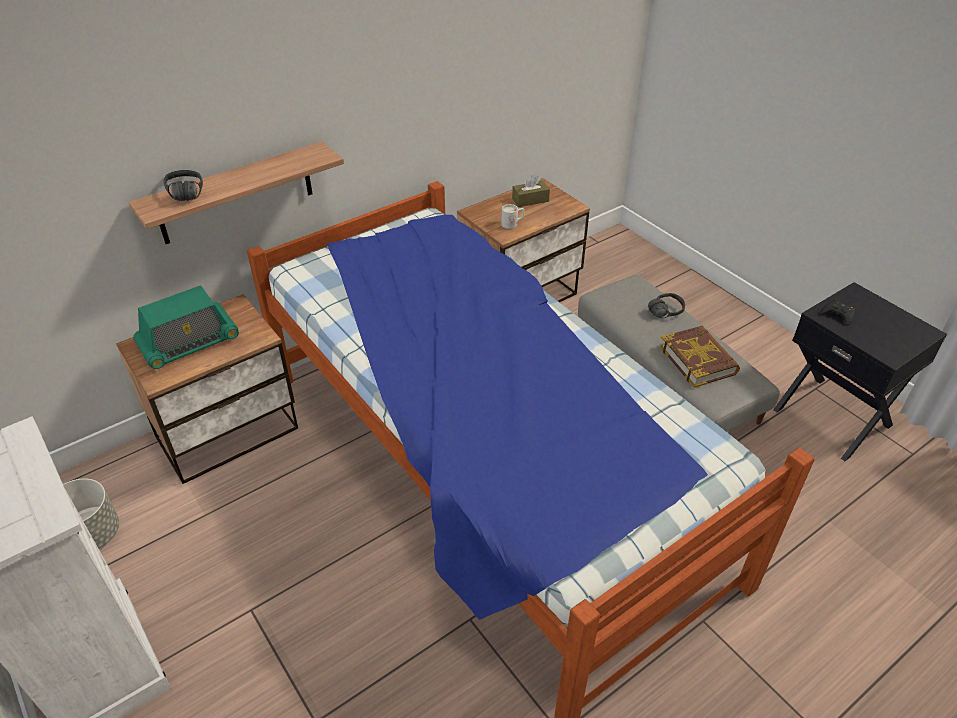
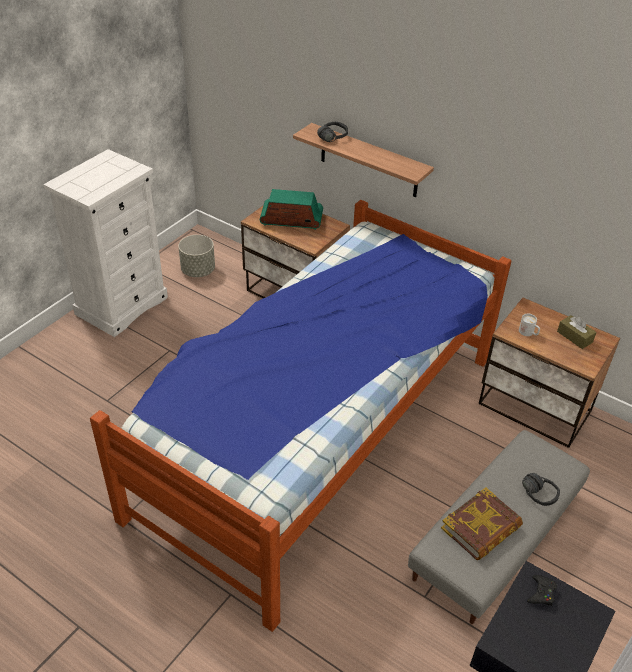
camera: 70 degrees right, 0 degrees up
(189, 343) = (291, 220): radio -> radio turned 150 degrees clockwise

